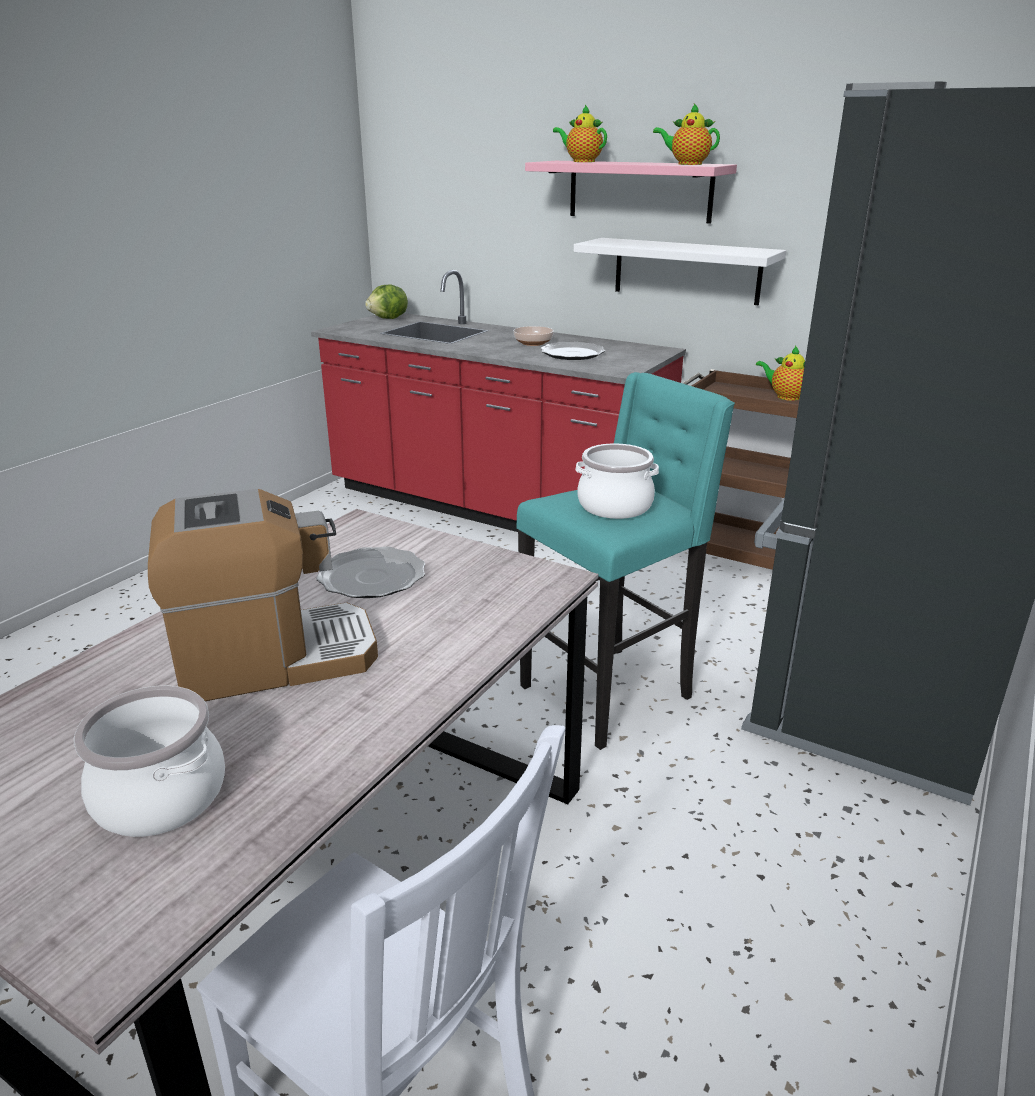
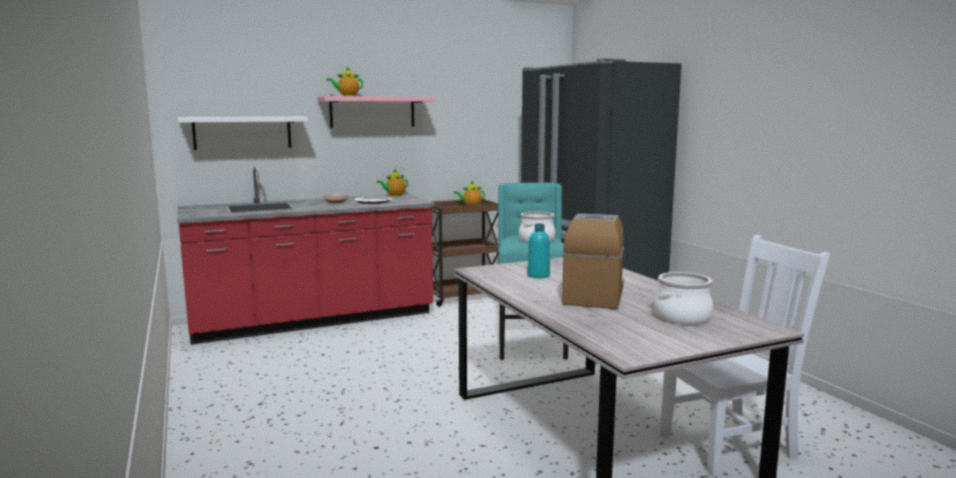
camera: 55 degrees left, 15 degrees down
(371, 577) = (538, 275): plate -> turquoise bottle
(389, 319) = (200, 208): lettuce -> none
(686, 271) = (403, 152): white shelf -> white shelf (242, 132)
(687, 164) = (410, 96): teapot -> teapot (394, 196)

